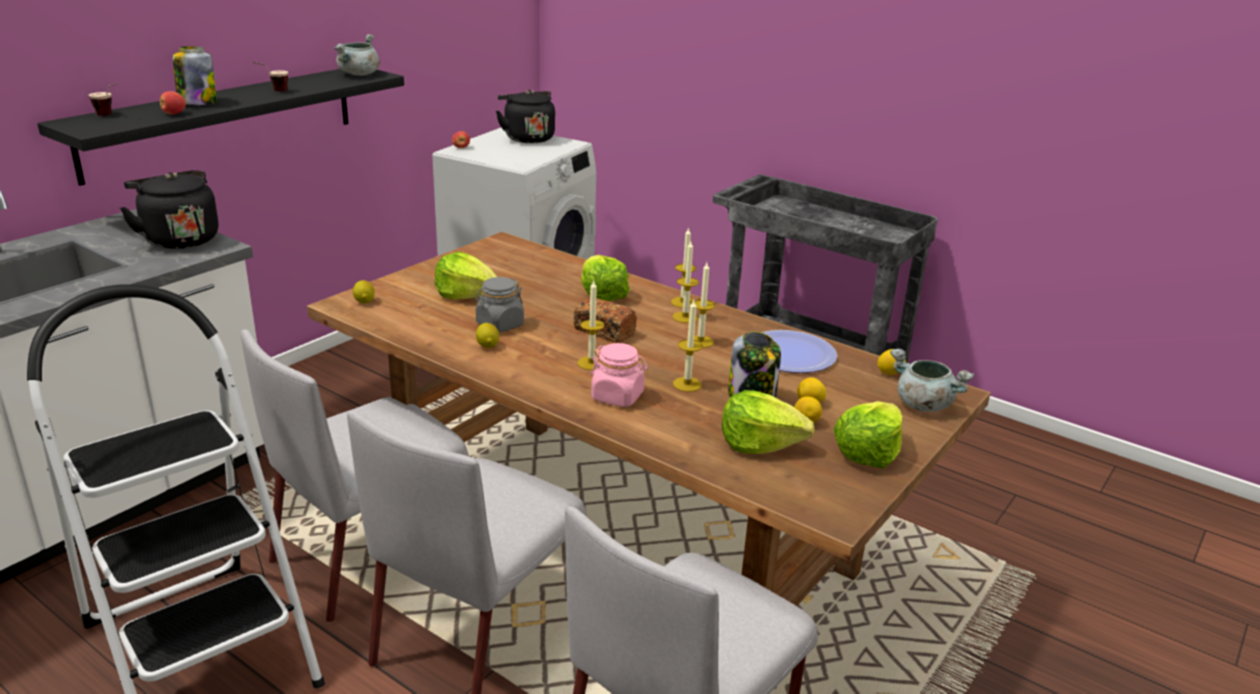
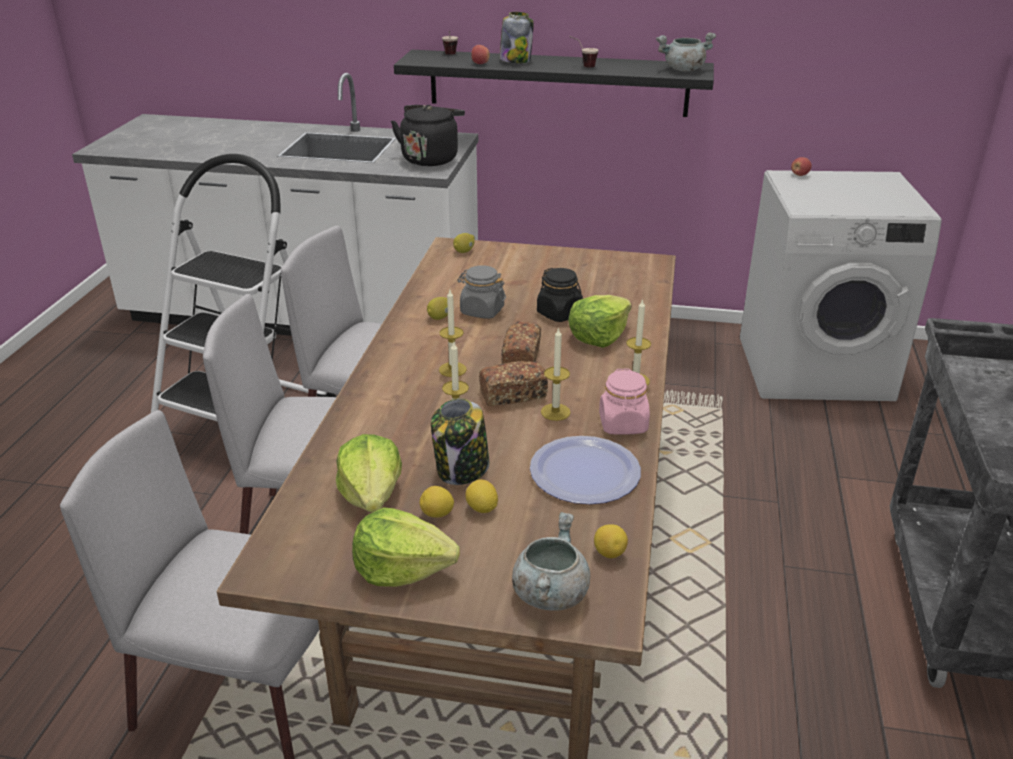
camera: 65 degrees right, 5 degrees up
(466, 295) = (522, 281): lettuce -> none
(527, 138) = (886, 189): black kettle -> none
(546, 297) = (559, 314): none -> black jar
(617, 397) = (401, 398): pink jar -> pink jar (623, 424)
(659, 350) = (513, 394): none -> bread
(685, 317) = (601, 390): candle -> none

